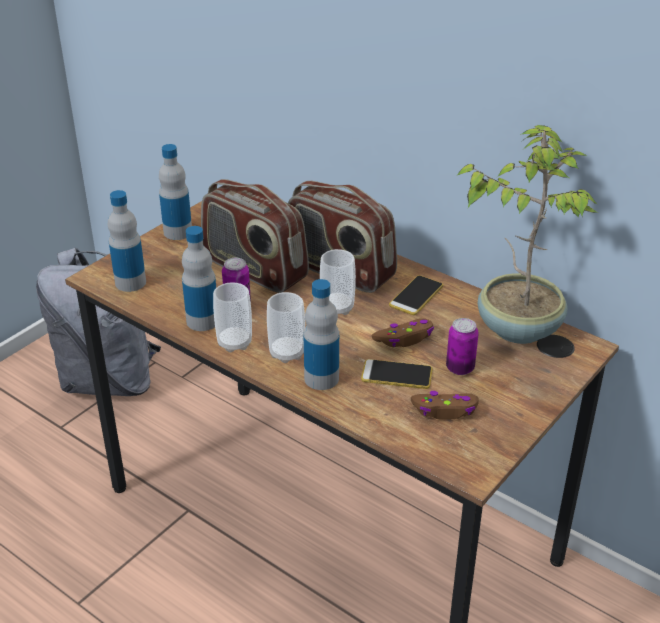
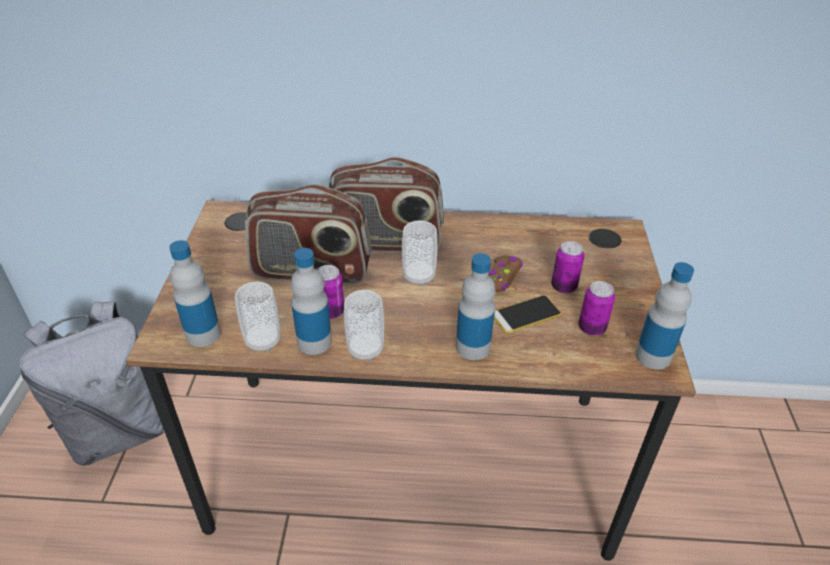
camera: 35 degrees left, 5 degrees up
(178, 232) = (201, 263): bottle -> bottle (653, 356)
(287, 353) = (420, 337): cup -> cup (263, 341)
(416, 296) = (469, 239): phone -> none
(445, 410) = (591, 328): brown game controller -> can
(518, 327) = (567, 234): potted plant -> none

